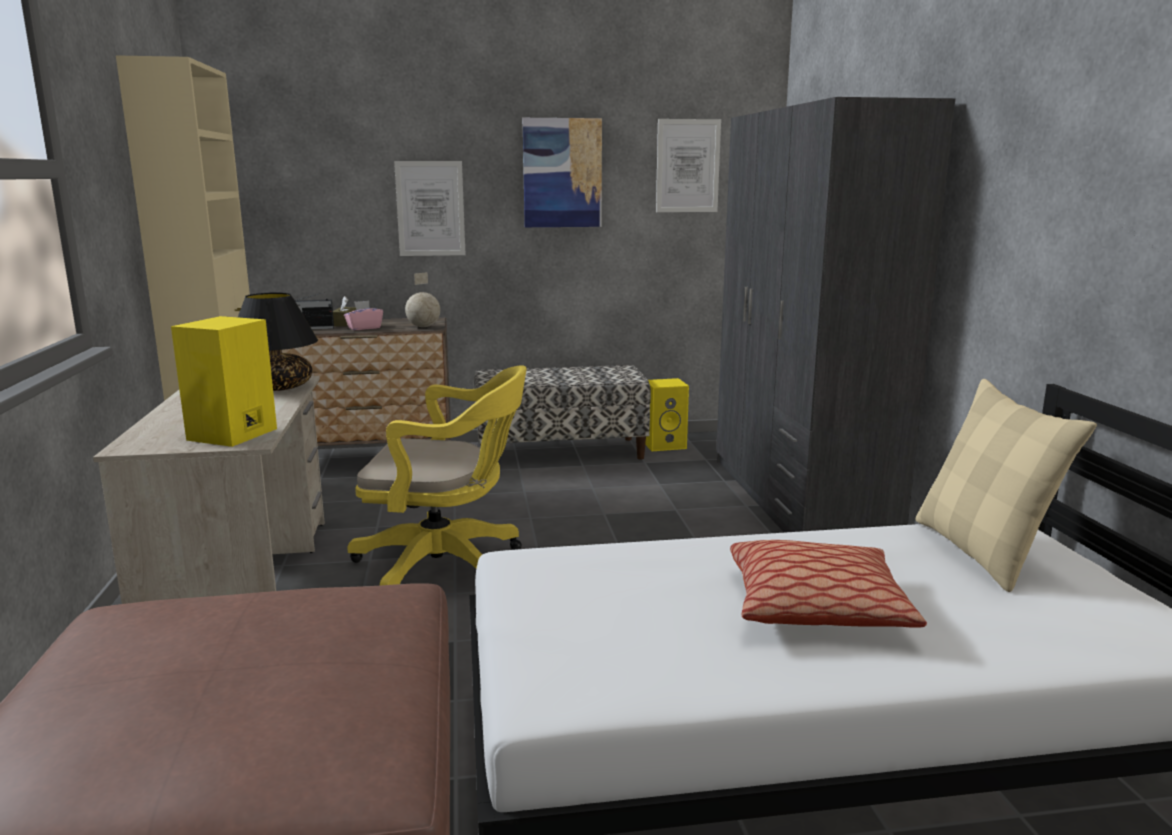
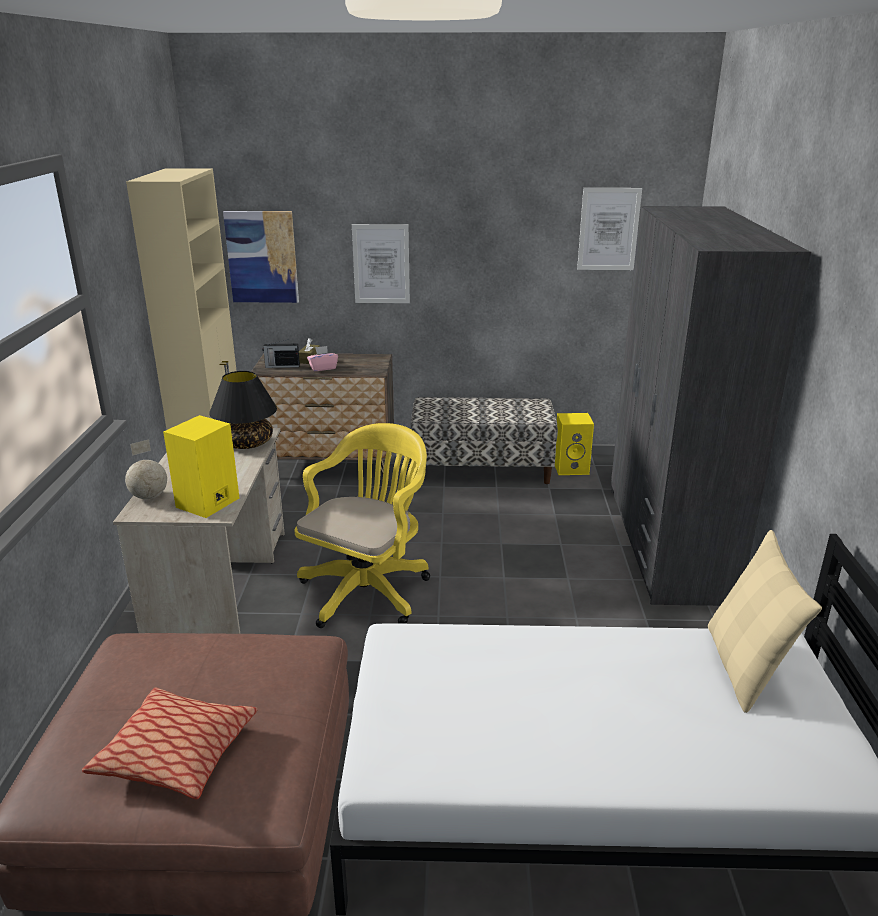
camera: 10 degrees right, 10 degrees up
(424, 327) = (371, 369): globe -> globe (150, 496)
(447, 568) = (368, 589): yellow office chair -> yellow office chair turned 75 degrees counterclockwise
(562, 173) = (495, 235): picture -> picture (262, 257)
(816, 606) = (592, 709): pillow -> pillow (177, 754)

